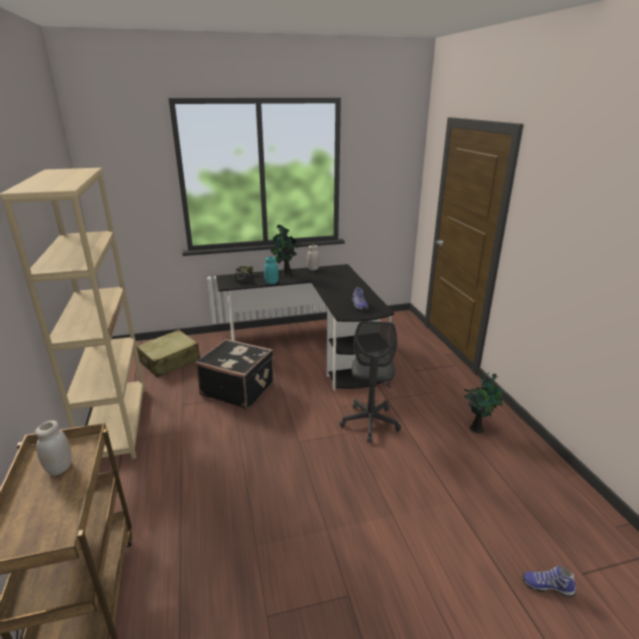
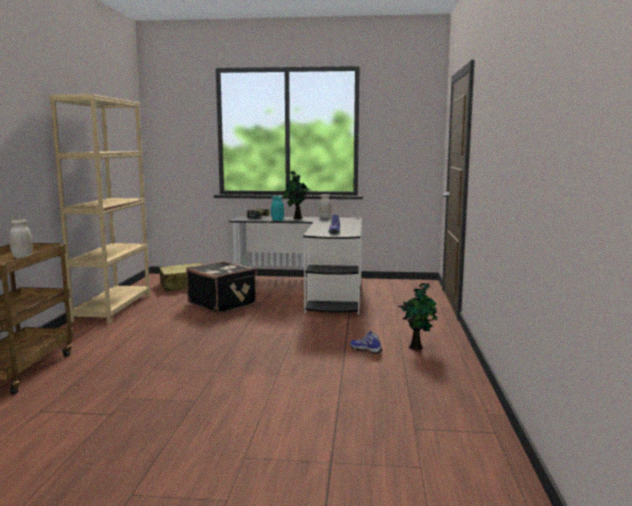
camera: 20 degrees right, 15 degrees down
(370, 423) = (315, 332): grey office chair -> none
(547, 585) = (371, 427): shoe -> shoe (366, 350)

